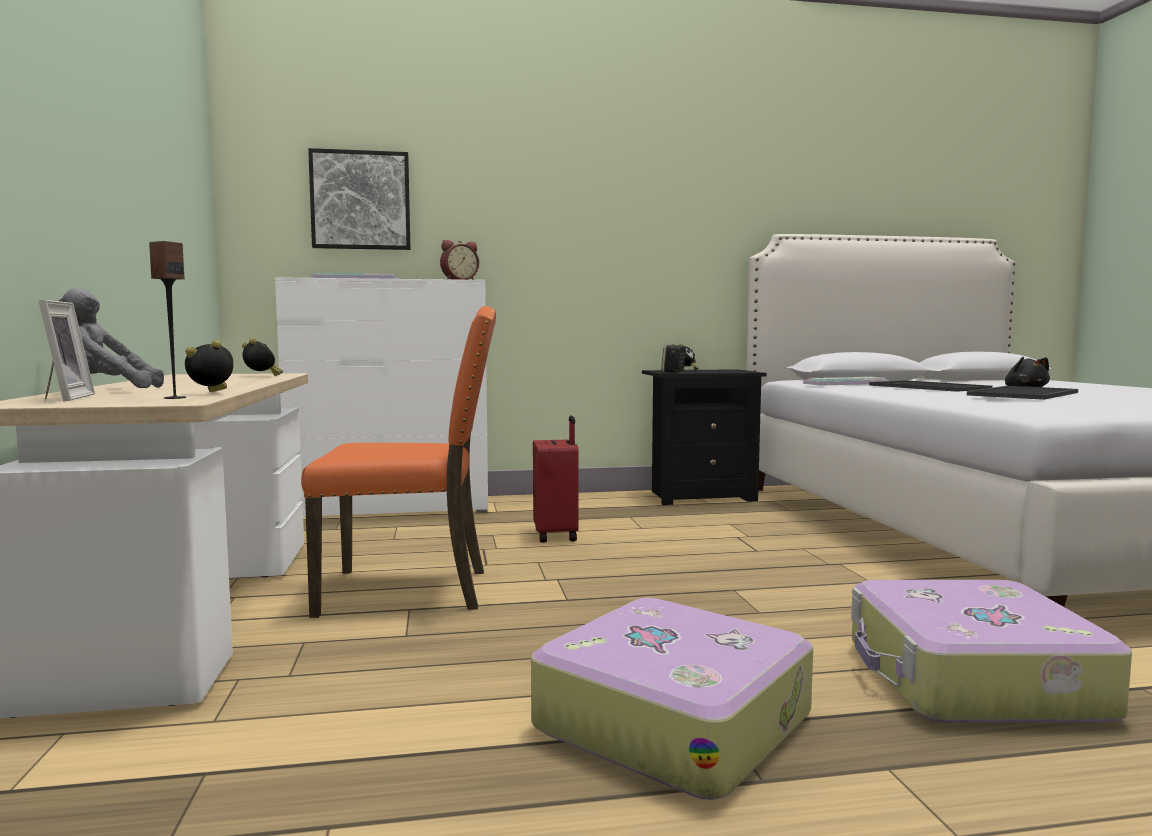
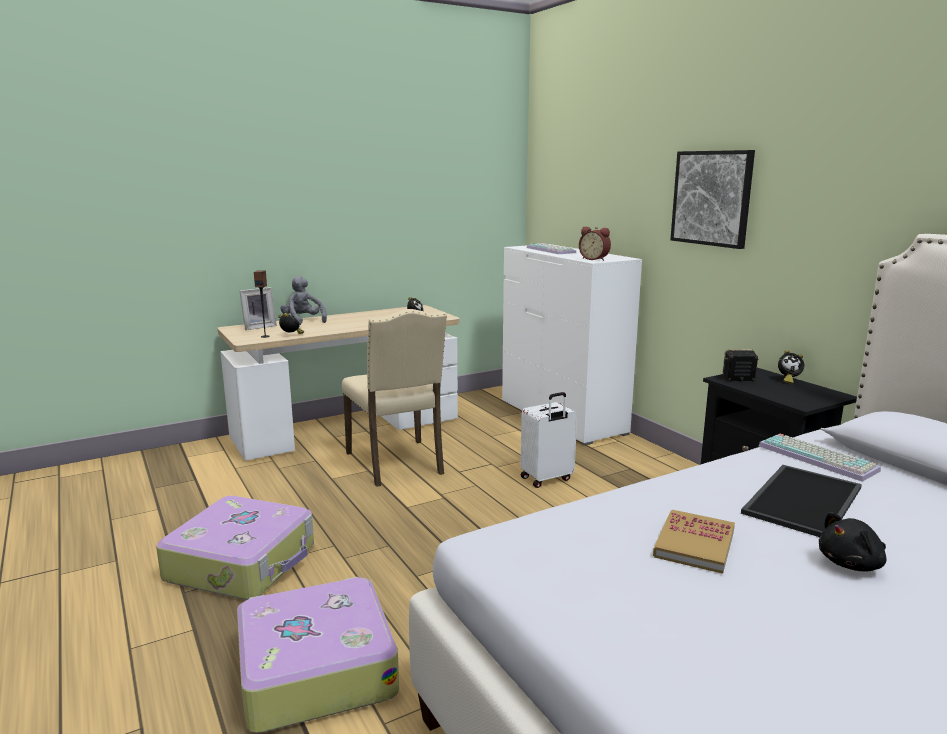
camera: 70 degrees right, 10 degrees up
(360, 200) = (585, 184): picture -> picture (712, 198)
(410, 590) = (397, 463): orange chair -> beige chair
(557, 535) = (547, 479): red suitcase -> white suitcase
(1021, 394) = (694, 544): tray -> book

